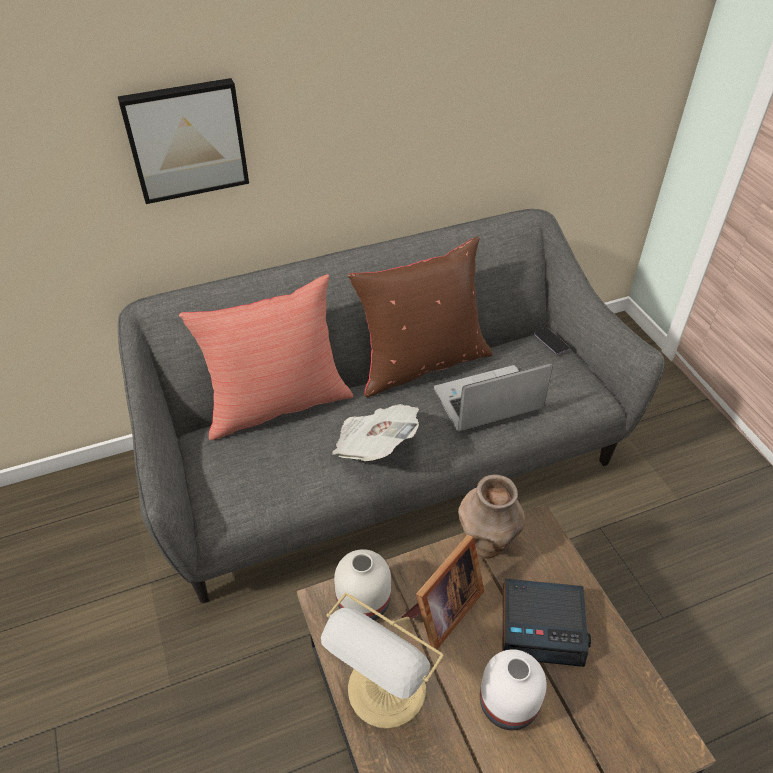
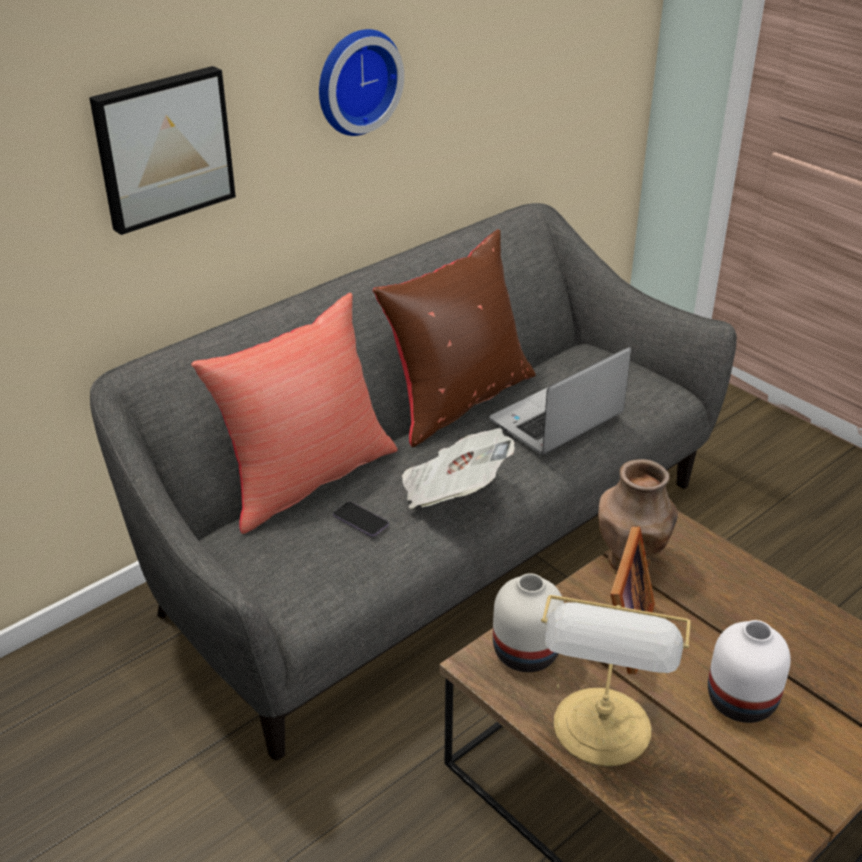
camera: 20 degrees left, 10 degrees down
(370, 97) = (355, 81): none -> wall clock
(542, 626) = (735, 619): alarm clock -> none
(551, 342) = (593, 349): phone -> phone (360, 520)

